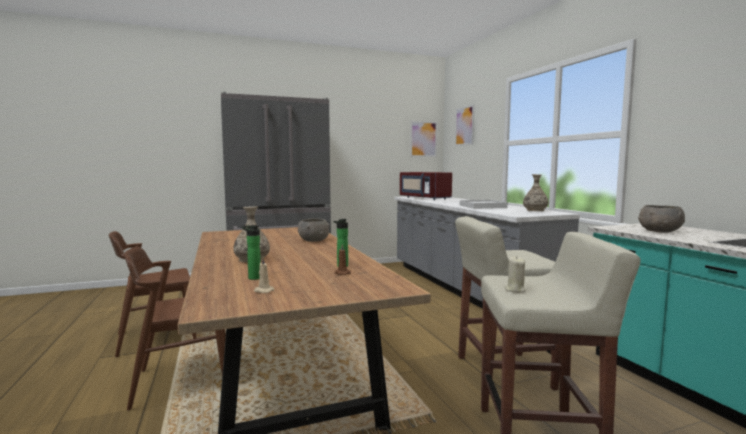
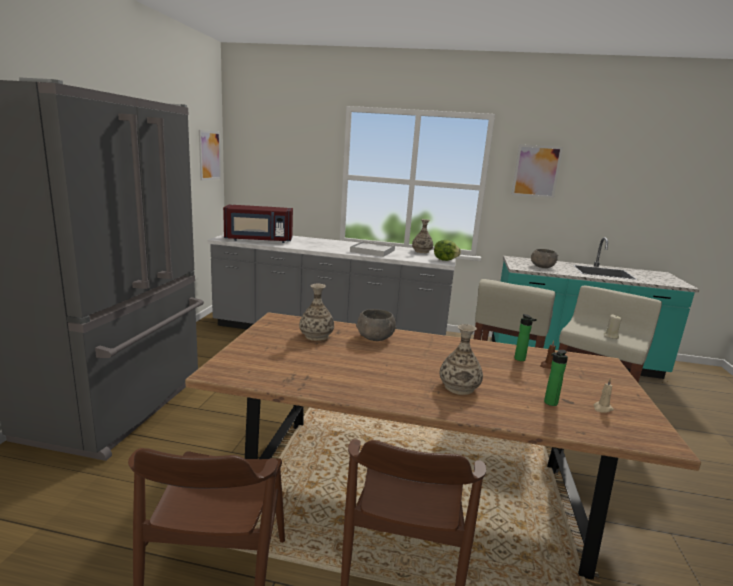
camera: 60 degrees left, 10 degrees up
(293, 234) = (316, 336): none -> vase
(464, 126) = (270, 145): picture -> picture (536, 171)
(528, 214) = (445, 260): none -> lettuce

